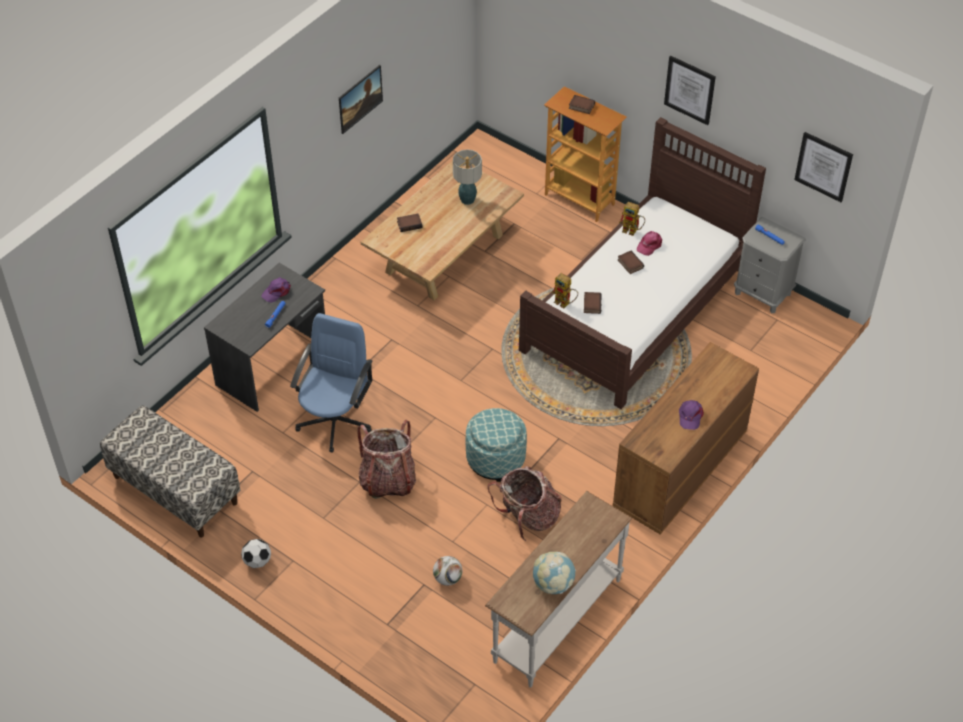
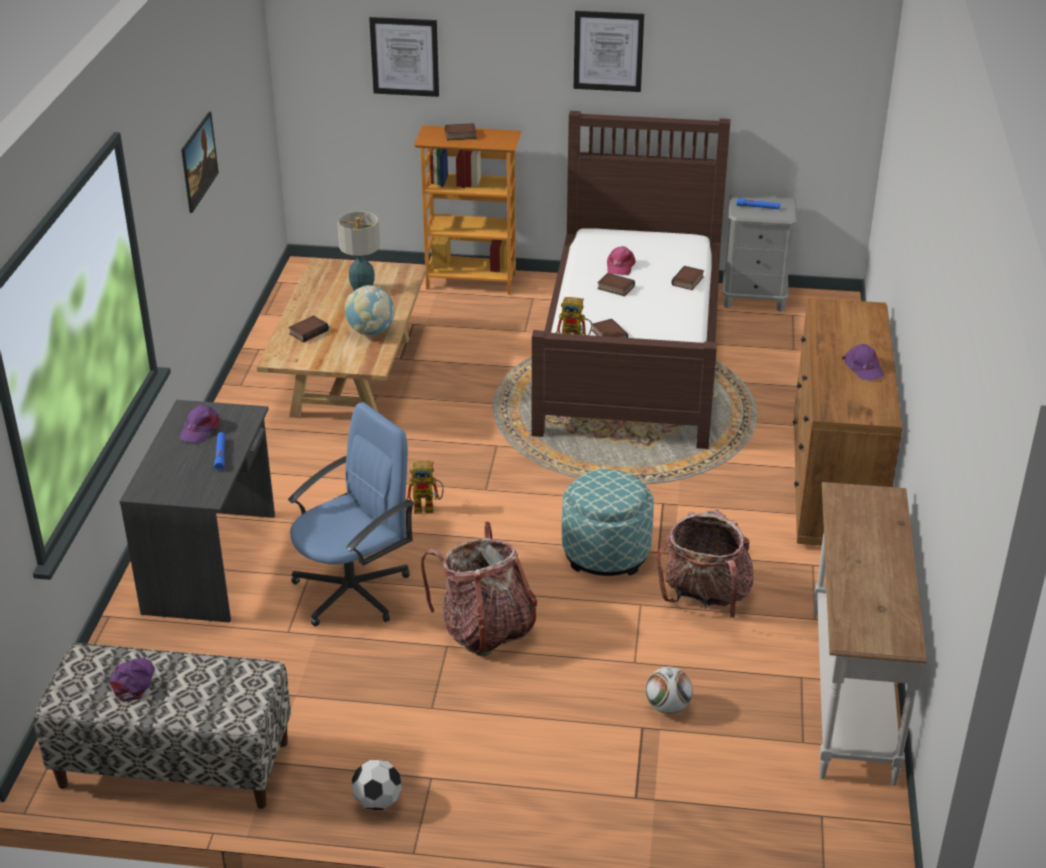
camera: 30 degrees left, 15 degrees down
(156, 443) = (133, 682): none -> purple cap
(335, 420) = (353, 591): blue office chair -> blue office chair turned 60 degrees clockwise
(553, 584) = (891, 592): globe -> globe (371, 331)
(632, 231) = (588, 260): toy robot -> toy robot (428, 507)
(684, 278) = (688, 281): none -> book
(823, 166) = (810, 80): picture -> picture (404, 56)

